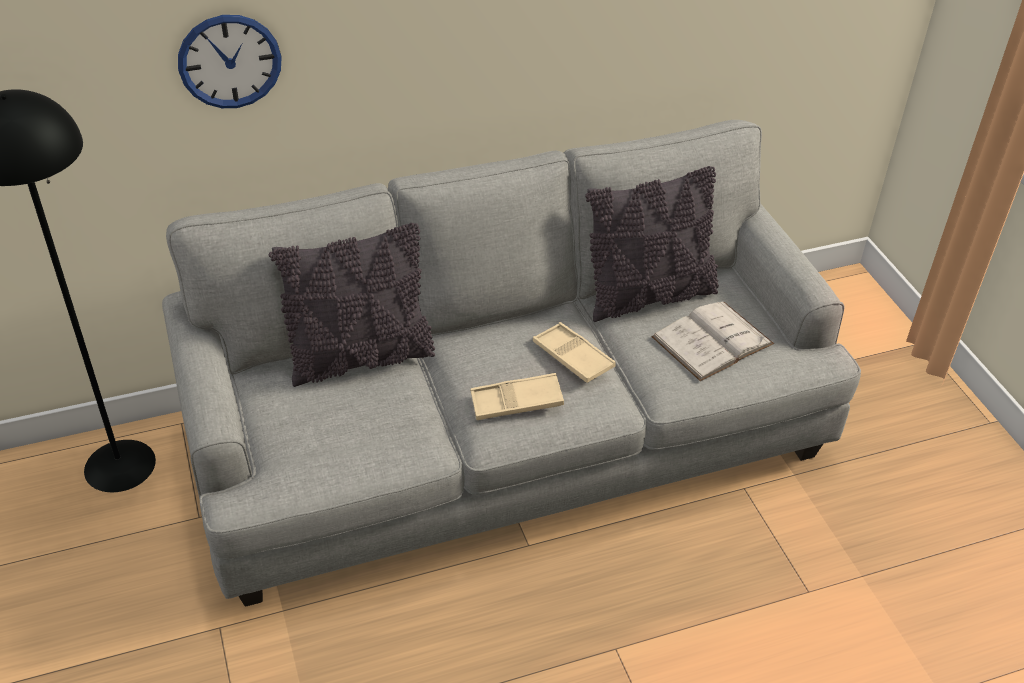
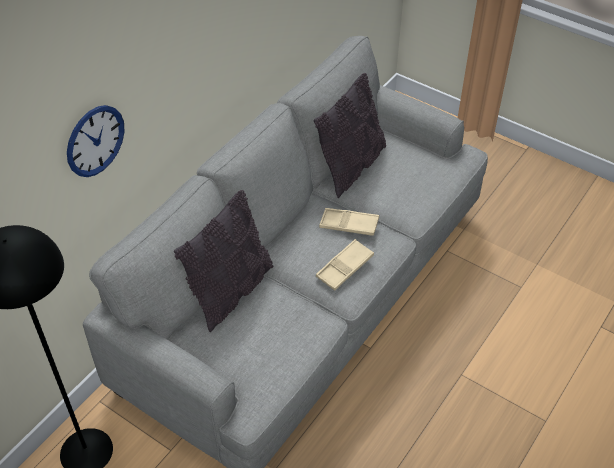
camera: 35 degrees left, 5 degrees up
(712, 340) = (408, 175): white book -> none

